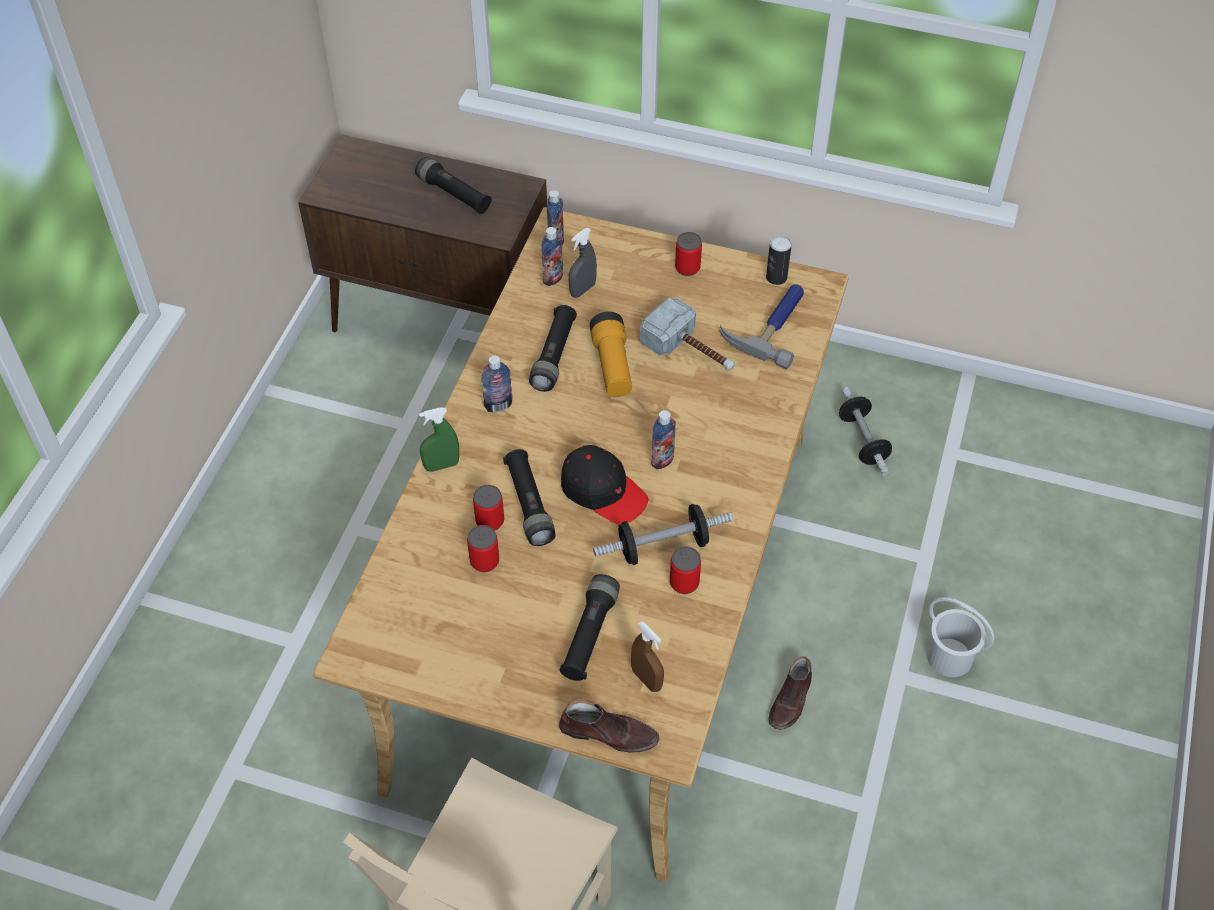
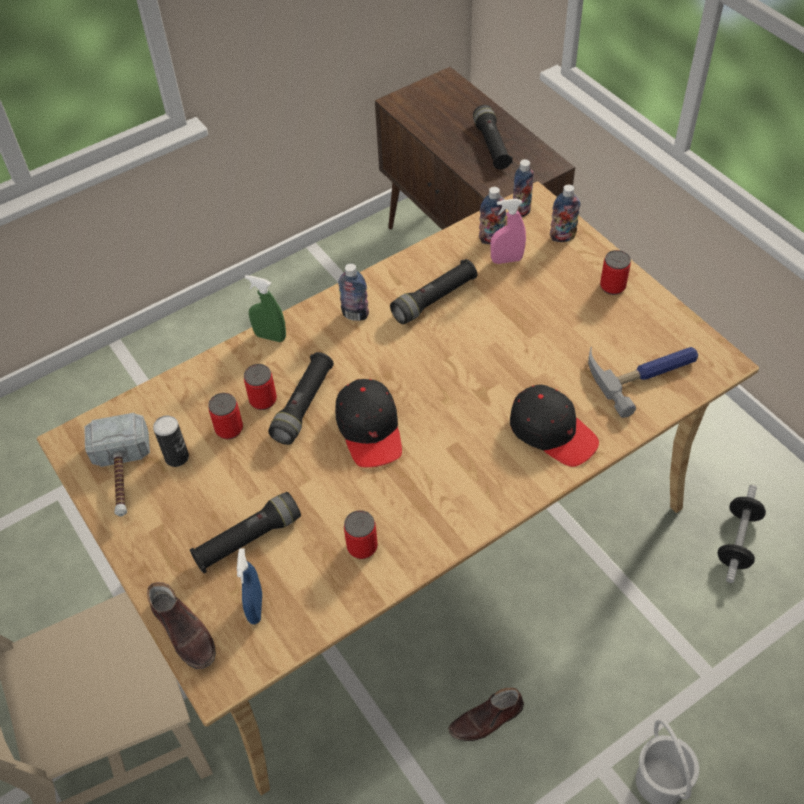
camera: 40 degrees right, 0 degrees up
(582, 290) = (506, 260): grey spray bottle -> pink spray bottle
(612, 366) = (473, 333): flashlight -> none
(646, 679) = (255, 608): brown spray bottle -> blue spray bottle
(662, 460) = (442, 433): bottle -> bottle (562, 237)
(662, 546) = (374, 505): dumbbell -> none
(691, 351) = (551, 357): hammer -> hammer (123, 476)
(745, 409) = (552, 431): none -> black cap
(776, 277) = (686, 335): can -> can (177, 457)

